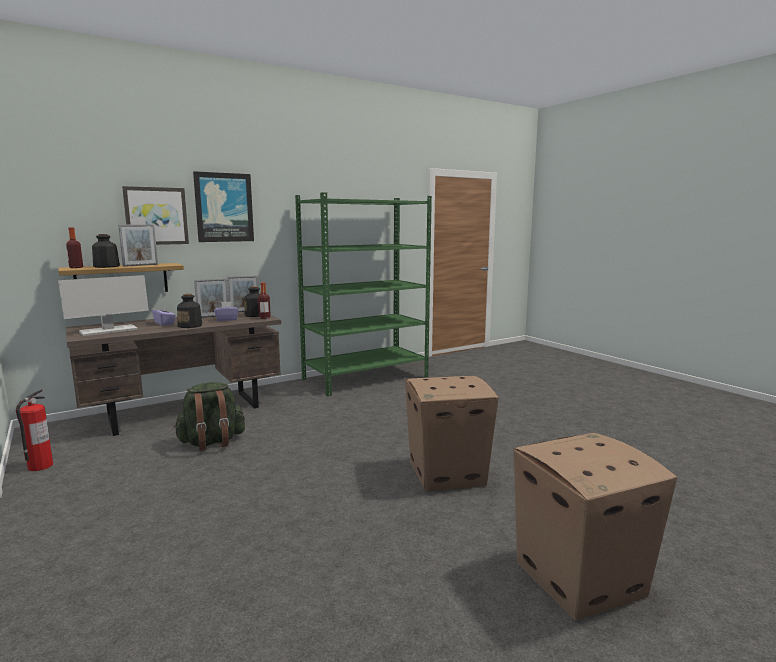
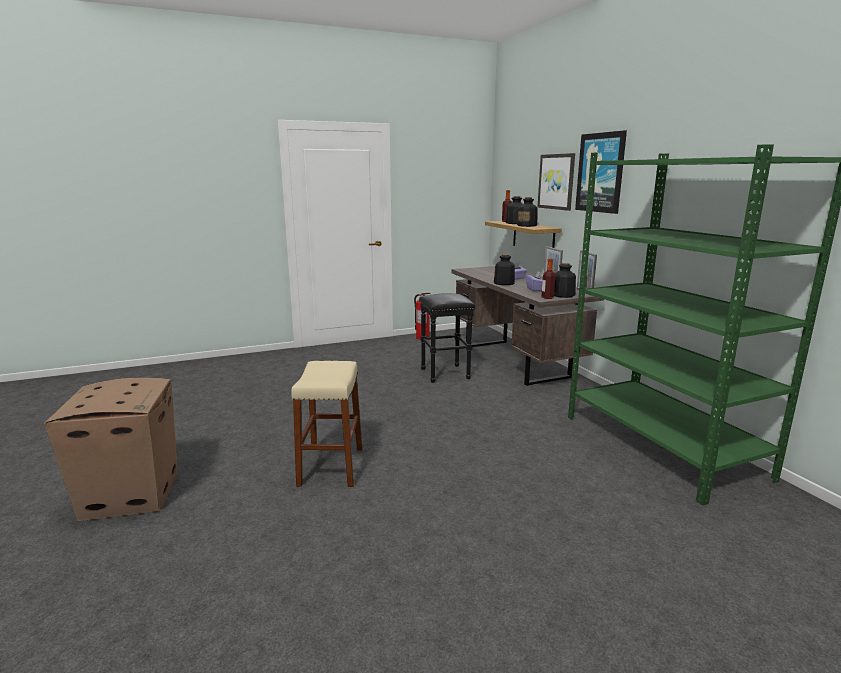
camera: 100 degrees right, 5 degrees up
(108, 331) = (486, 271): monitor -> none
(140, 265) = (527, 225): picture frame -> bottle
(212, 442) = (444, 373): green backpack -> black stool
(448, 473) = (331, 466): cardboard box -> beige stool

